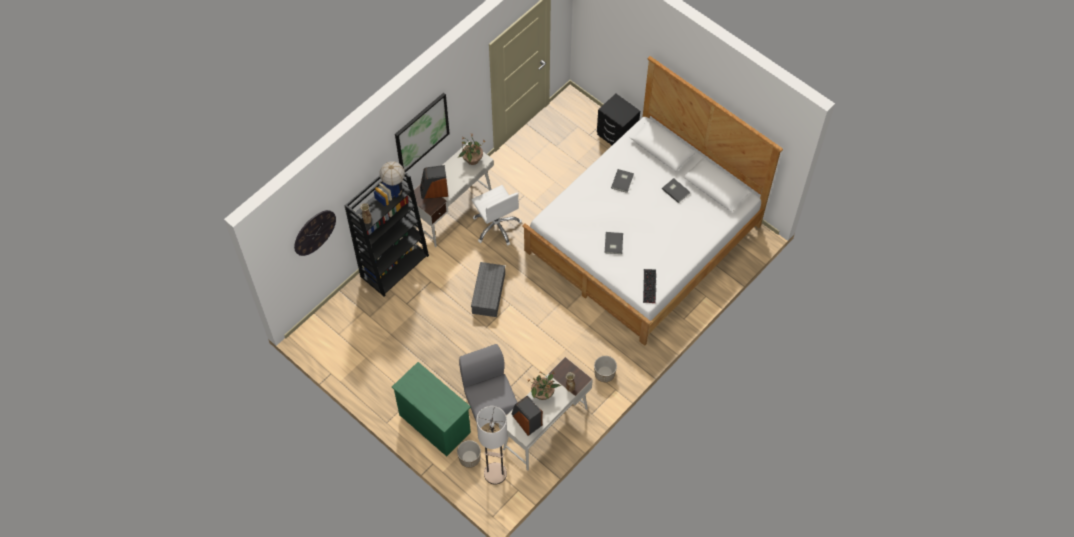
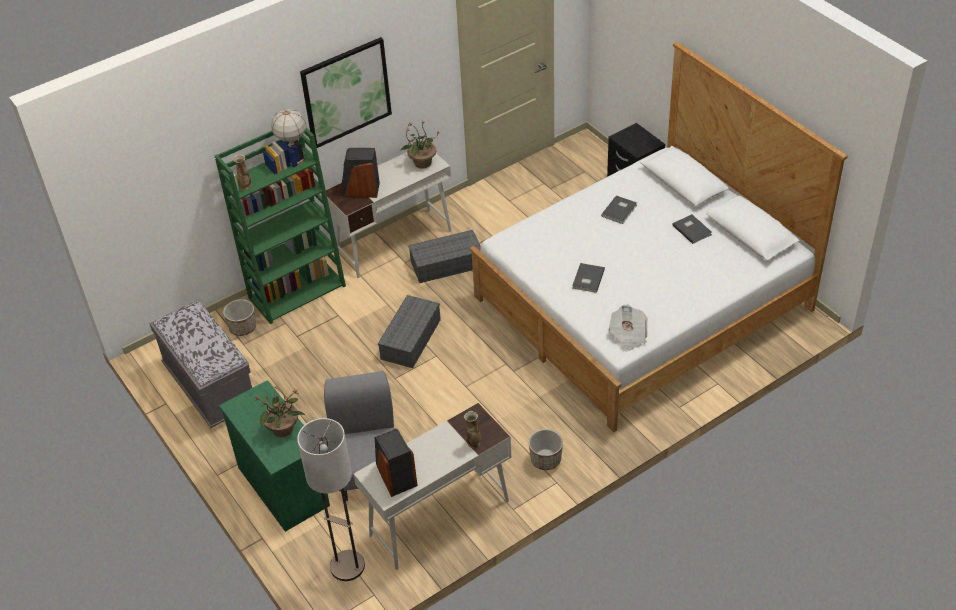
camera: 15 degrees right, 15 degrees down
(314, 232) = (166, 184): wall clock -> none
(358, 355) = (210, 387): none -> grey bench
(394, 265) = (297, 291): black bookcase -> green bookcase
(469, 458) = (317, 539): planter -> planter (243, 328)
(496, 226) = (446, 265): white office chair -> grey storage box
(543, 393) = (431, 444): potted plant -> potted plant (283, 429)
(650, 286) = (628, 336): keyboard -> newspaper

